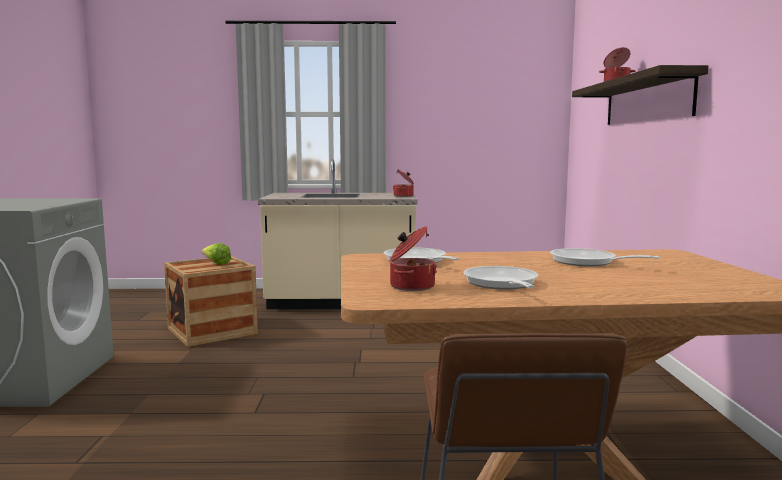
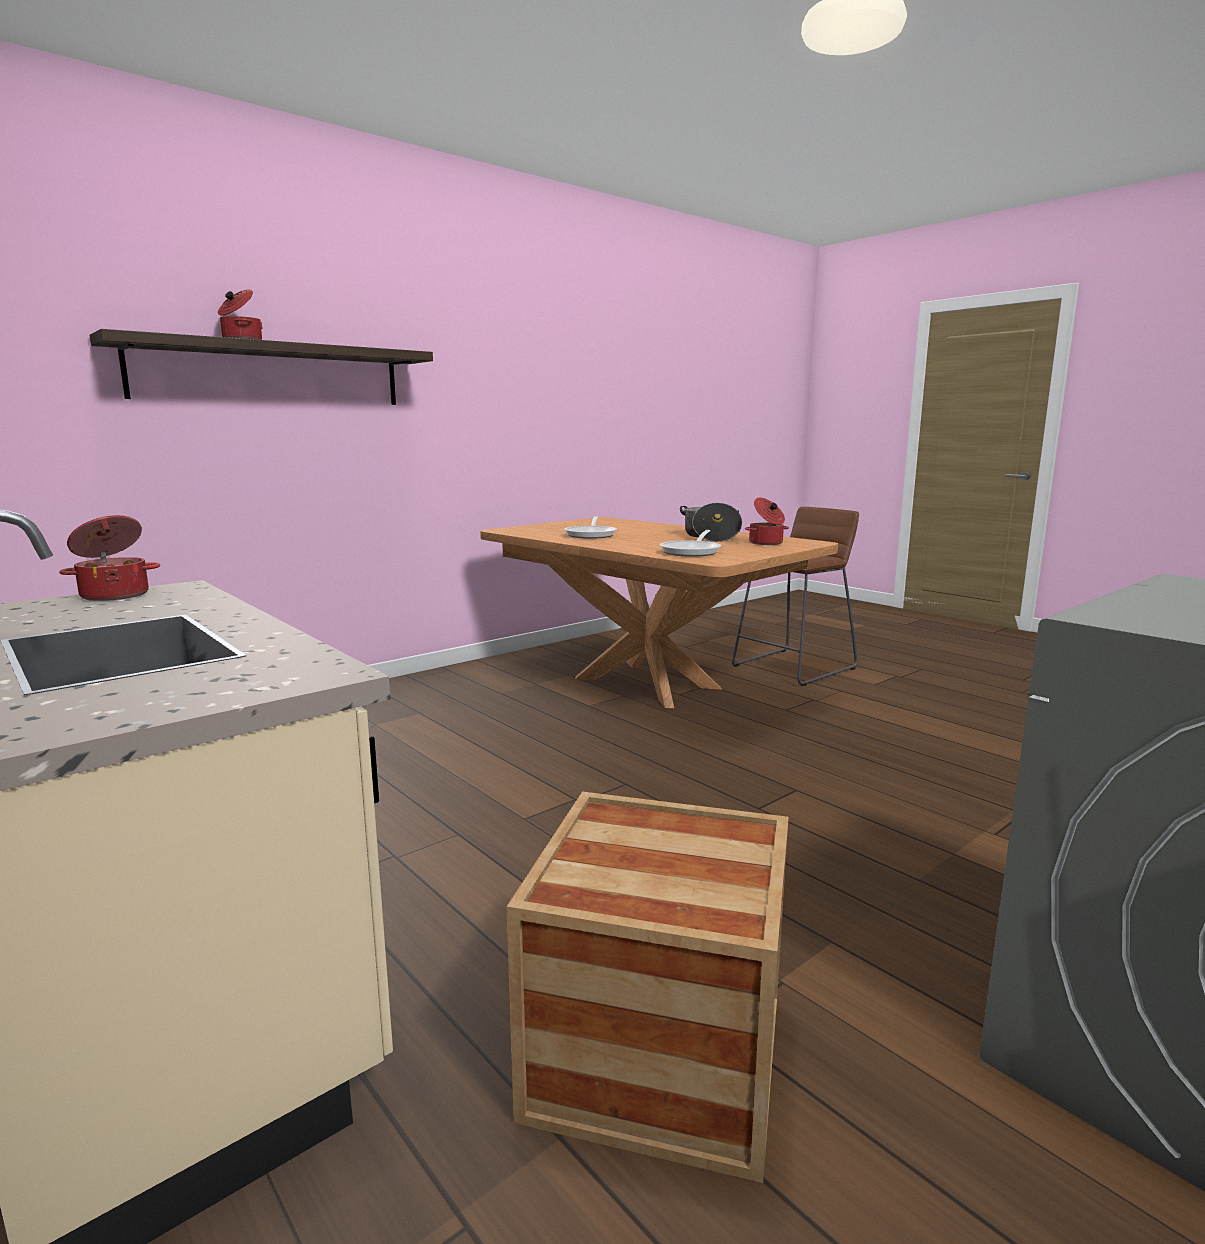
camera: 130 degrees left, 5 degrees up
(216, 263) = (628, 865): lettuce -> none
(501, 284) = (710, 536): frying pan -> cooking pot

